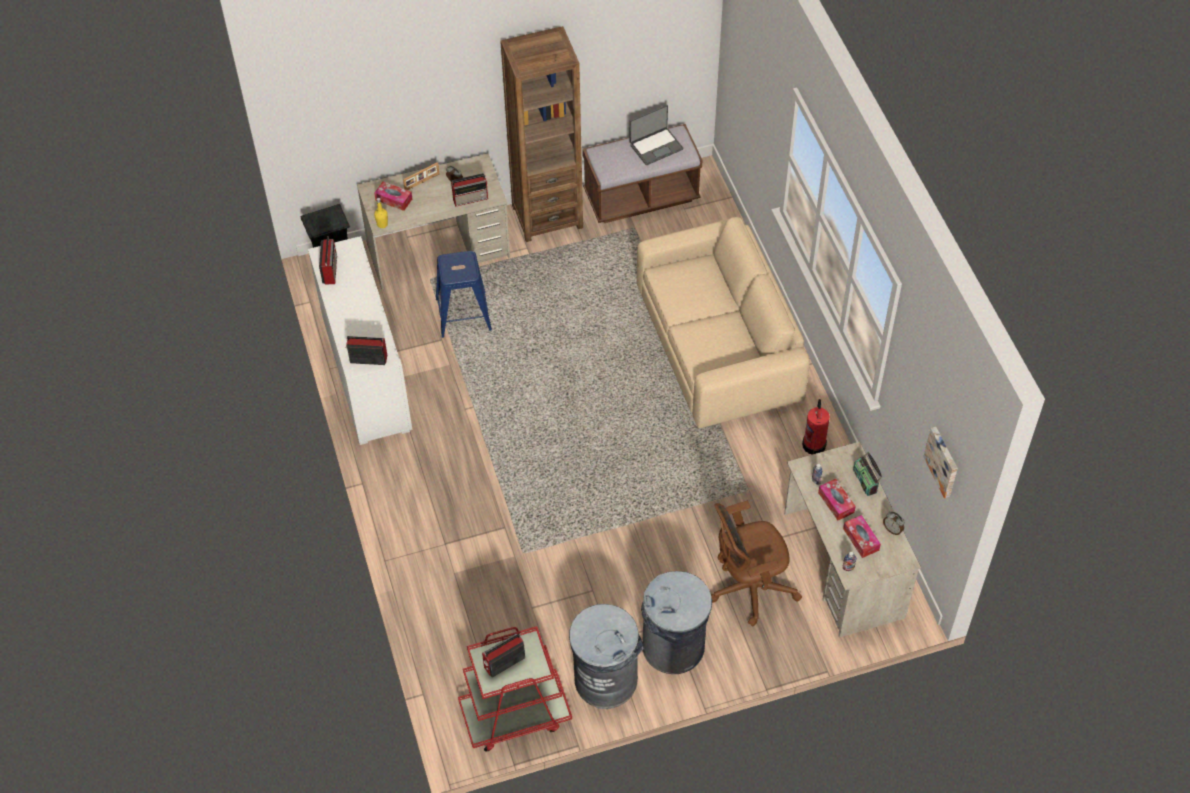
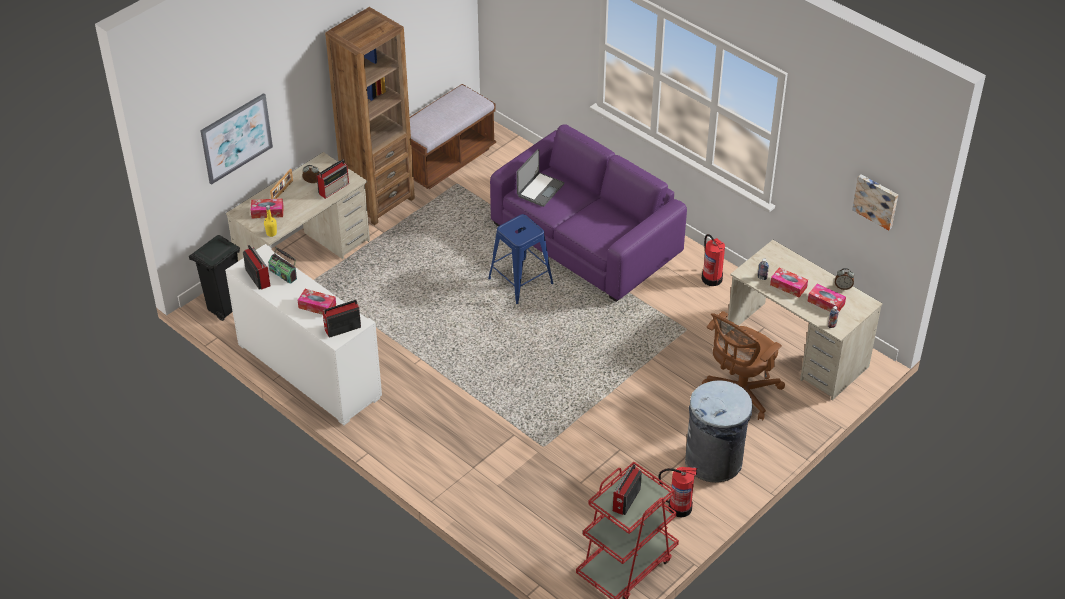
camera: 30 degrees left, 10 degrees down
(361, 324) = (317, 306): none -> tissue box
(377, 118) = (236, 138): none -> picture
(463, 314) = (361, 296): blue stool -> blue stool (520, 281)
(605, 679) = (679, 507): grey trash can -> fire extinguisher
(656, 146) = (452, 105): laptop -> laptop (539, 190)
(718, 344) = (586, 239): beige sofa -> purple sofa
(865, 480) = (798, 263): radio -> radio (283, 274)

